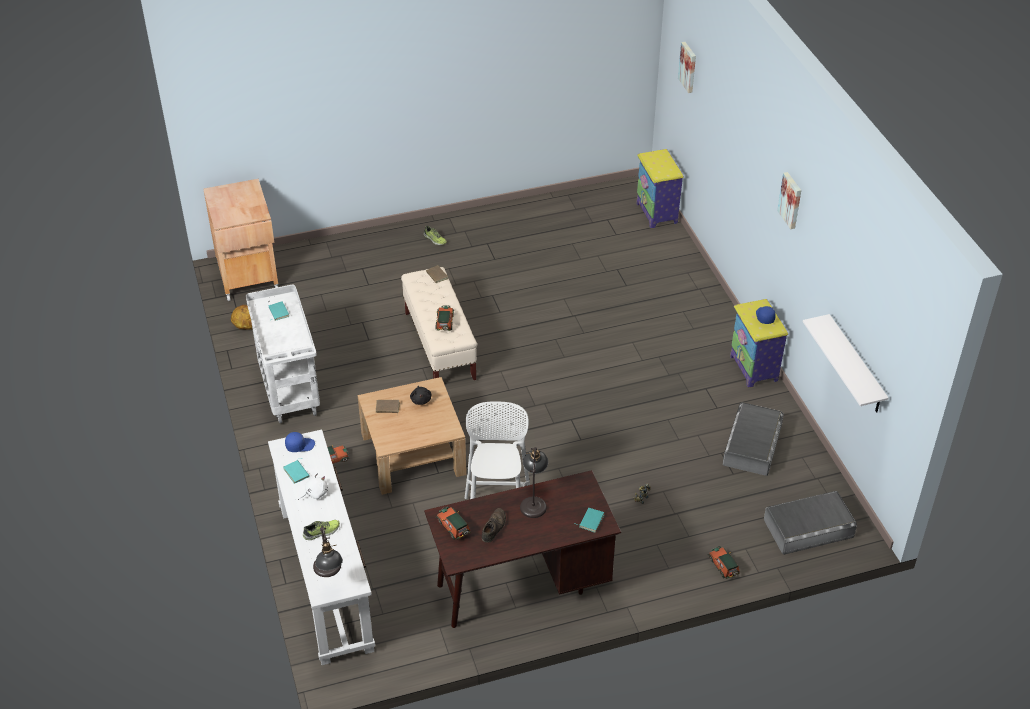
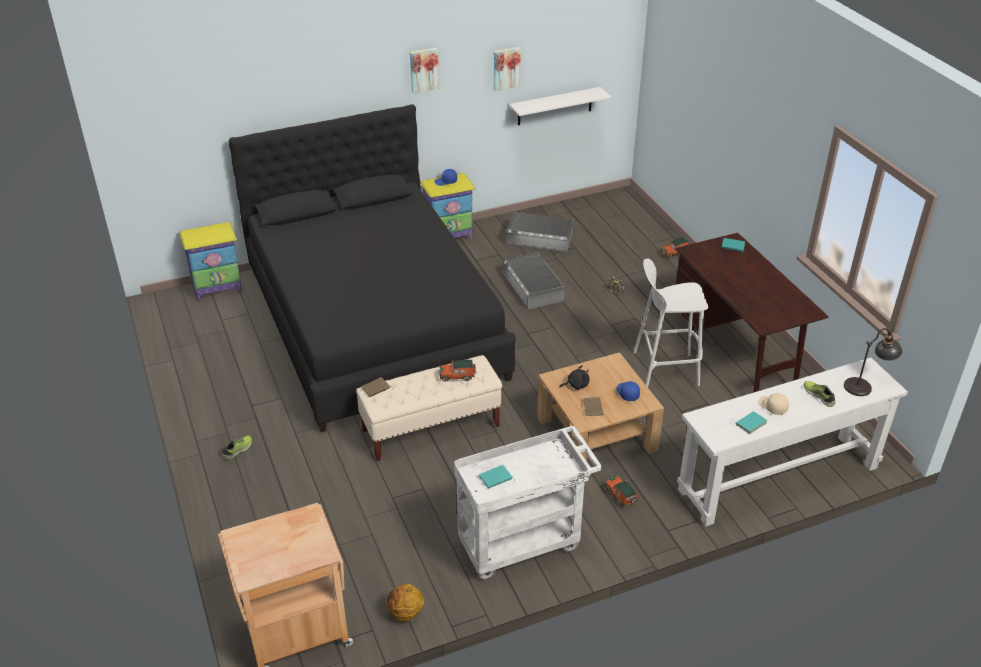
camera: 95 degrees left, 5 degrees down
(300, 445) = (711, 426): blue cap -> blue cap (627, 393)
(315, 493) = (772, 406): white plush toy -> beige cap
(454, 528) = (774, 316): toy car -> none
(493, 527) = (763, 294): brown shoe -> none
(533, 498) = (720, 275): grey table lamp -> none
(597, 312) = (374, 322): none -> black bed
(688, 67) = (186, 116): picture -> picture (506, 68)
(808, 528) = (622, 216): grey storage box -> grey storage box (533, 287)

